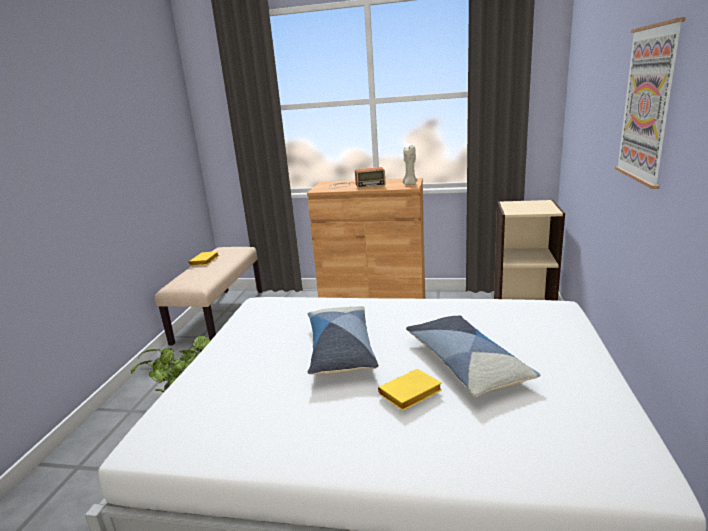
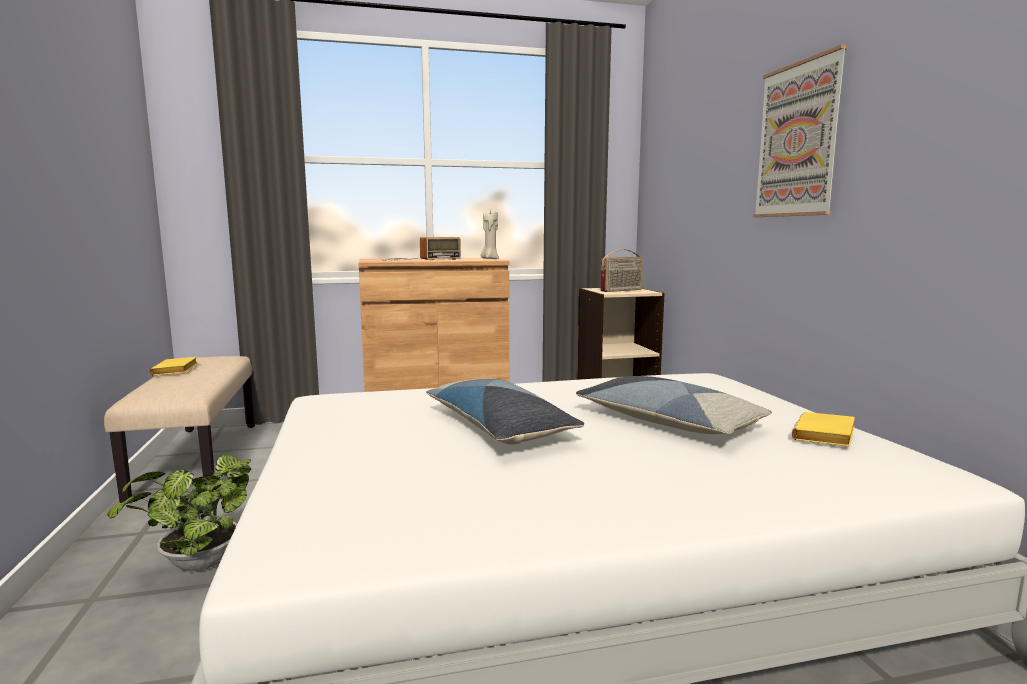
camera: 25 degrees left, 10 degrees down
(410, 395) = (637, 453): yellow book -> yellow book (826, 437)
(529, 207) = (622, 290): none -> radio

